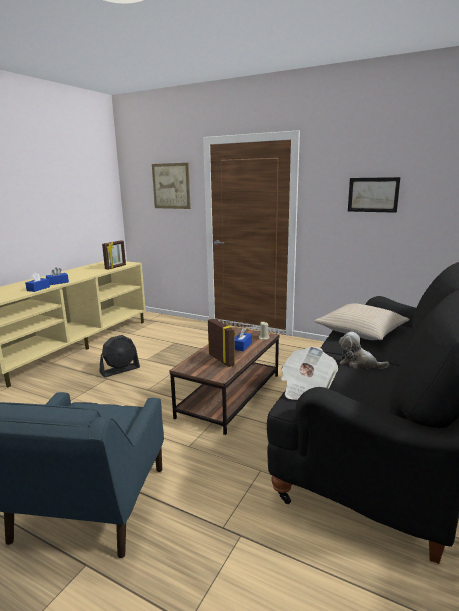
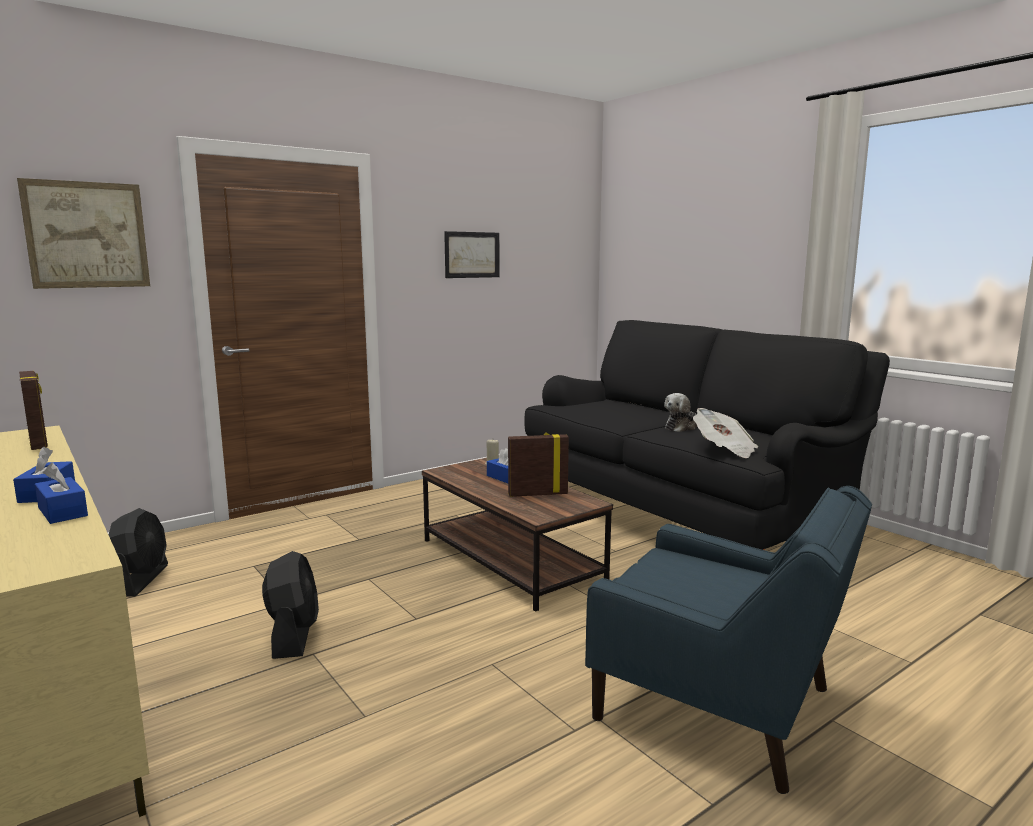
camera: 65 degrees left, 5 degrees down
(148, 331) = (140, 580): none -> black fan
(361, 330) = (599, 410): beige pillow -> none

